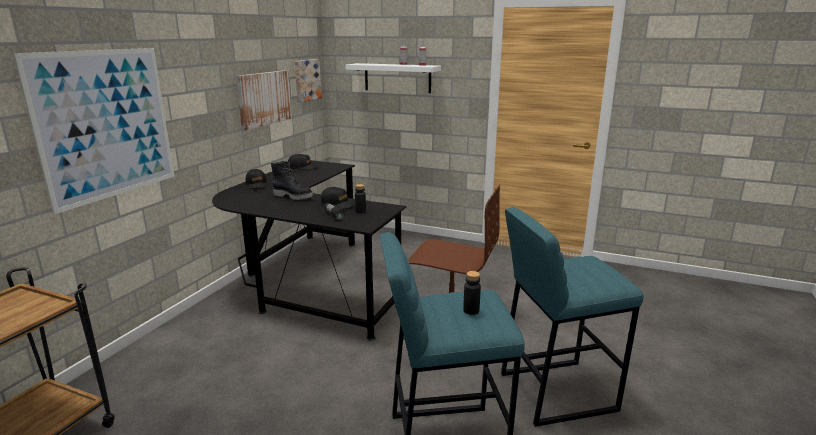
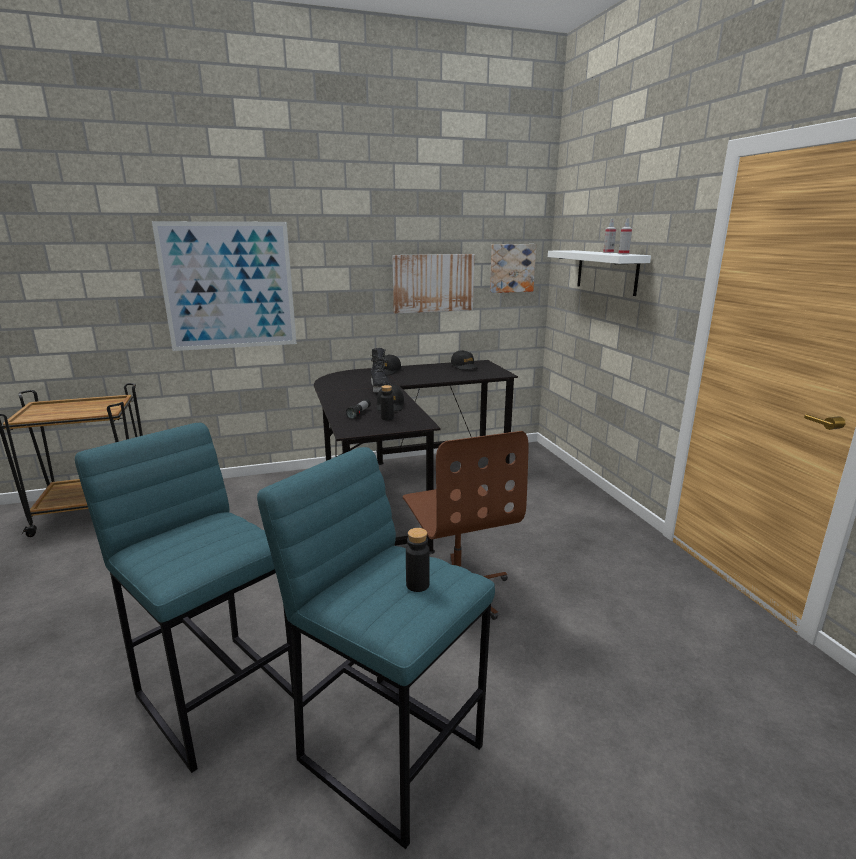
camera: 50 degrees right, 0 degrees up
(471, 310) = (196, 544): black bottle -> black bottle (417, 585)

